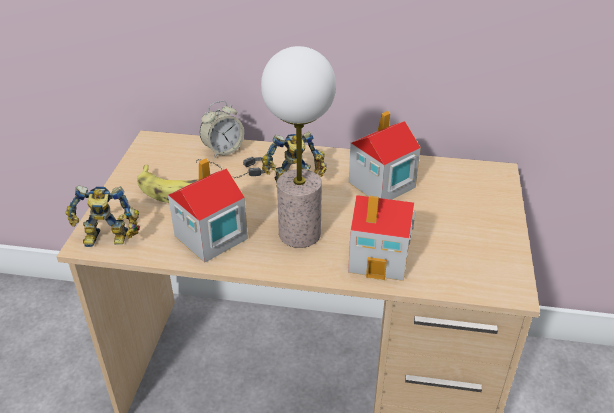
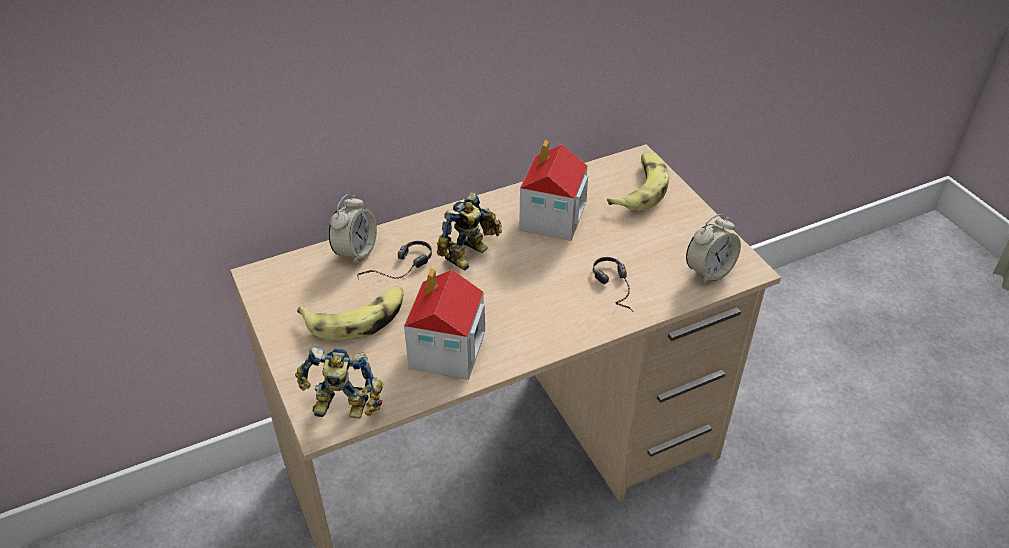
camera: 35 degrees left, 5 degrees up
(107, 240) = (342, 409): toy robot -> toy robot turned 45 degrees clockwise
(300, 233) = (528, 304): table lamp -> none
(380, 258) = (620, 292): toy house -> headphones
(474, 277) = (709, 271): none -> alarm clock
(477, 192) = (640, 189): none -> banana

